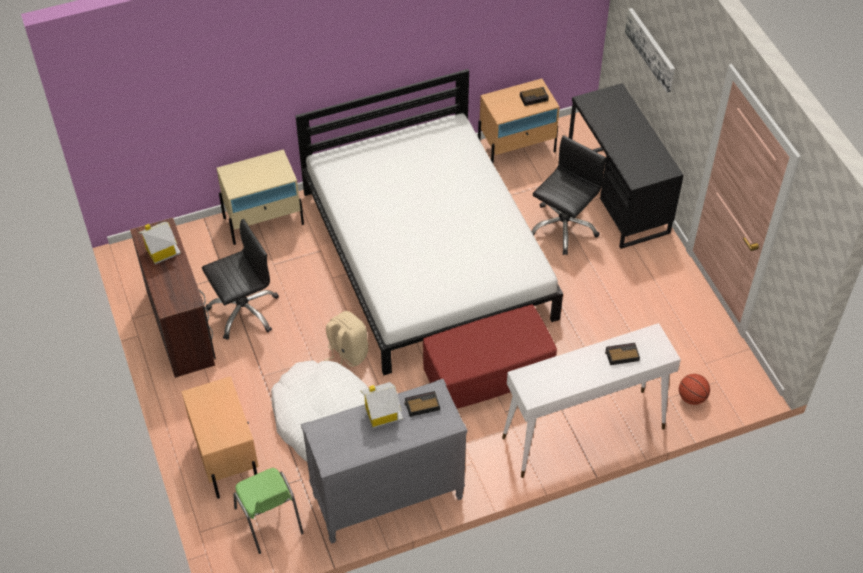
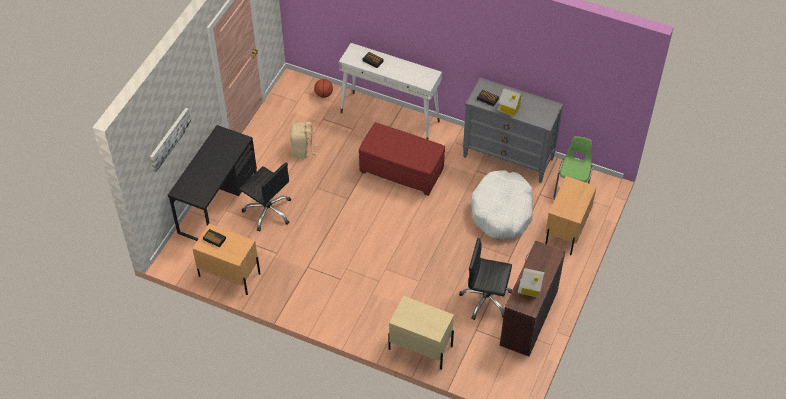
camera: 135 degrees left, 0 degrees up
(347, 353) = (456, 234): beige backpack -> beige backpack (303, 150)
(427, 253) = (354, 253): white bed -> none
(563, 227) = (268, 211): black office chair -> black office chair turned 135 degrees counterclockwise

